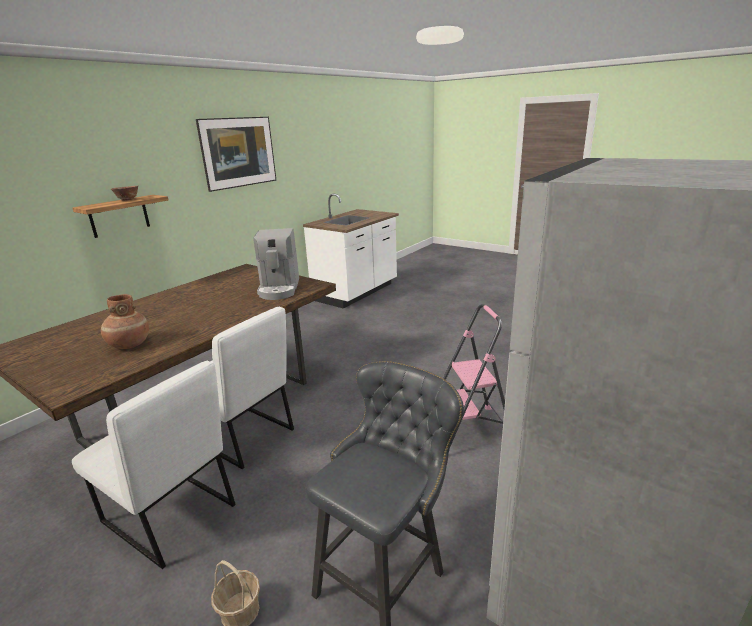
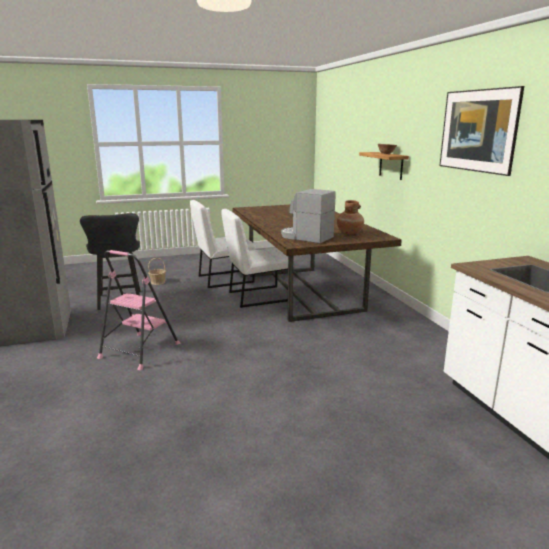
camera: 125 degrees right, 5 degrees down
(129, 345) = (274, 214): brown vase -> brown vase (349, 233)

